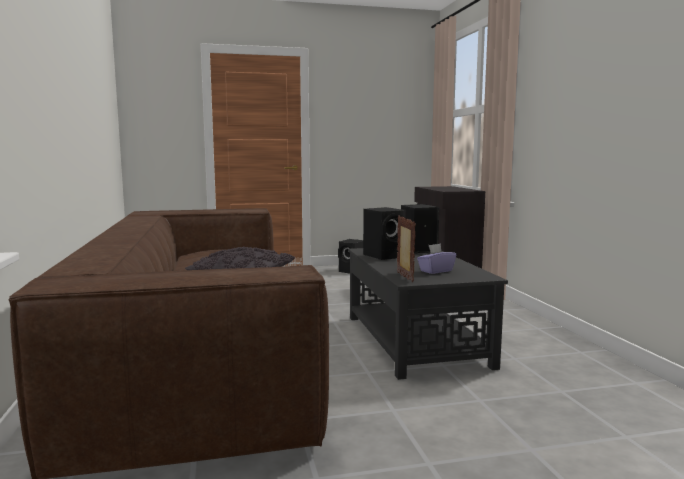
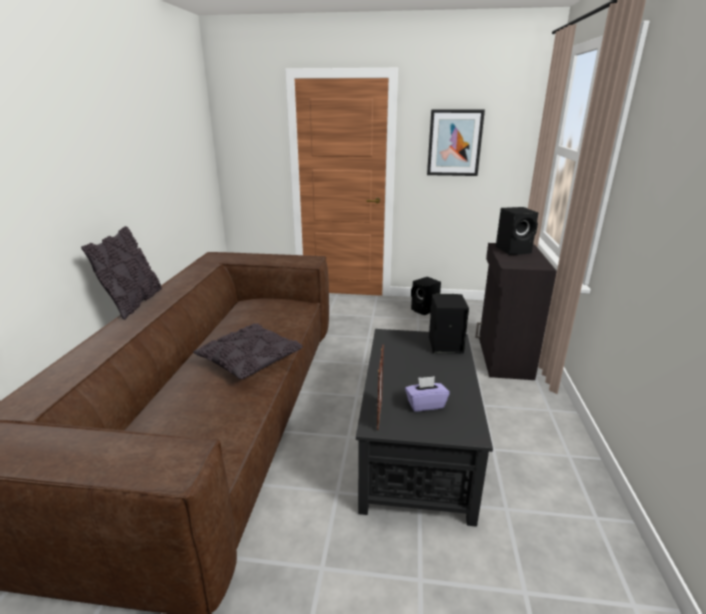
camera: 20 degrees right, 15 degrees up
(101, 232) = (134, 303): none -> black pillow
(362, 114) = (454, 143): none -> picture
(385, 256) = (399, 354): black speaker -> black speaker (514, 250)

